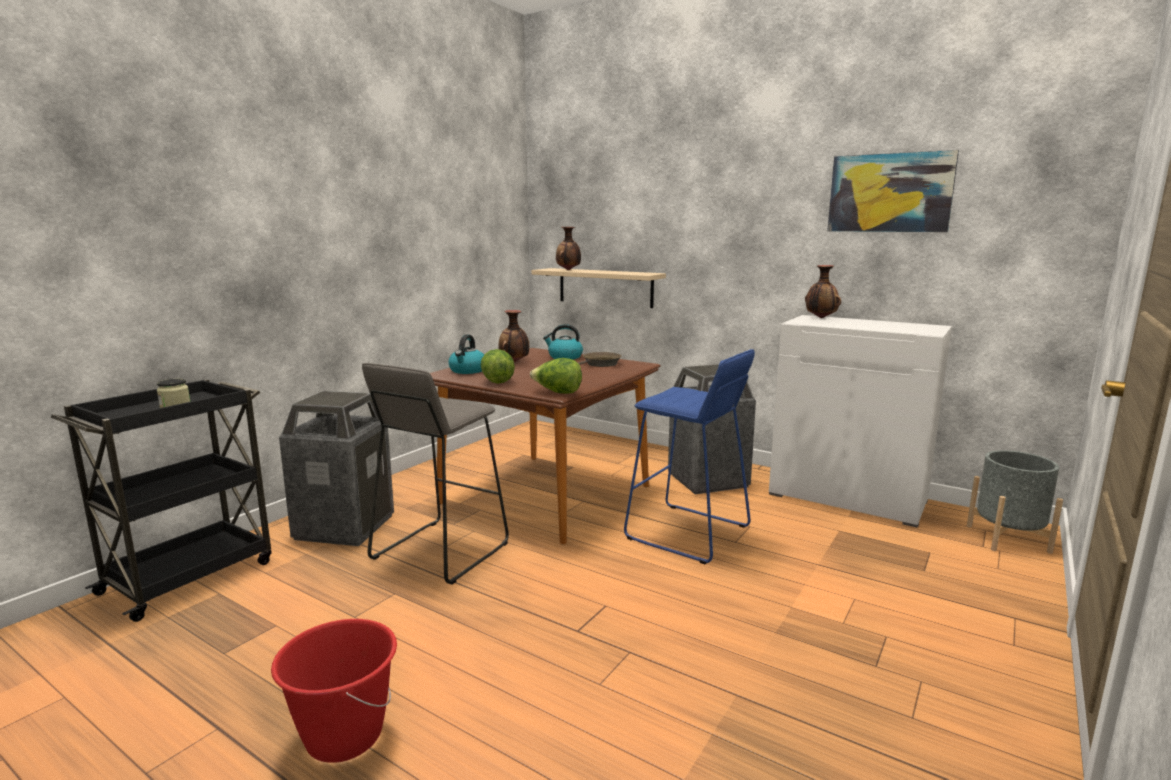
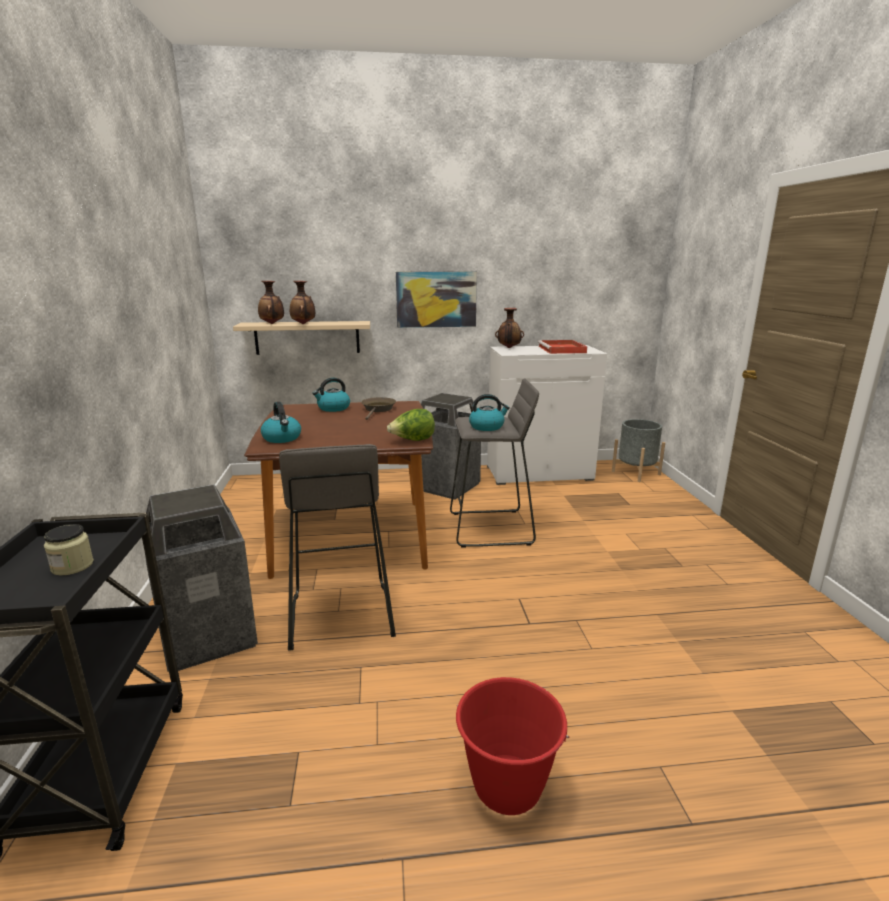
camera: 40 degrees left, 5 degrees up
(497, 381) = (337, 442): lettuce -> none
(514, 362) = (301, 421): vase -> vase (303, 324)
(675, 399) = (487, 427): none -> kettle
(687, 533) = (491, 528): blue stool -> grey stool
(888, 326) = (562, 349): none -> red tray
(889, 193) = (544, 253): picture -> picture (436, 299)

